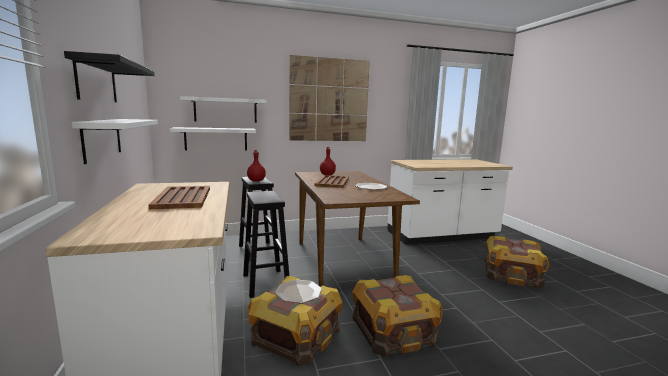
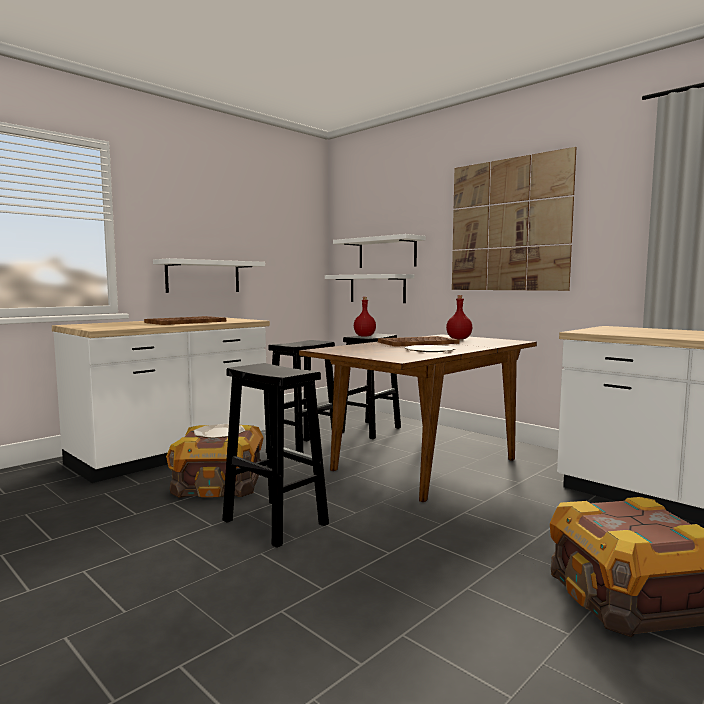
camera: 60 degrees right, 5 degrees down
(96, 81) = (203, 229): black shelf -> none
(393, 331) = (273, 522): crate -> black stool

